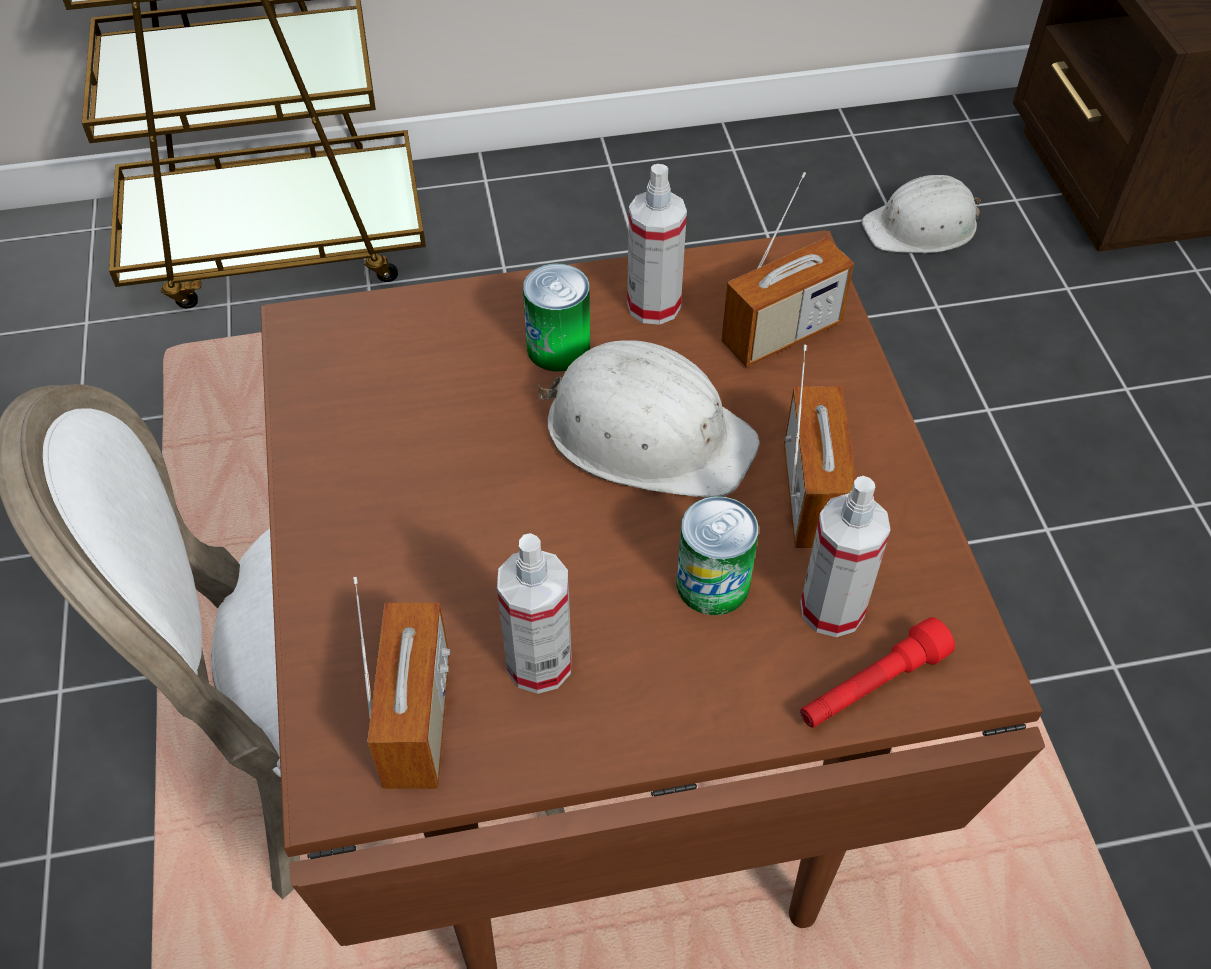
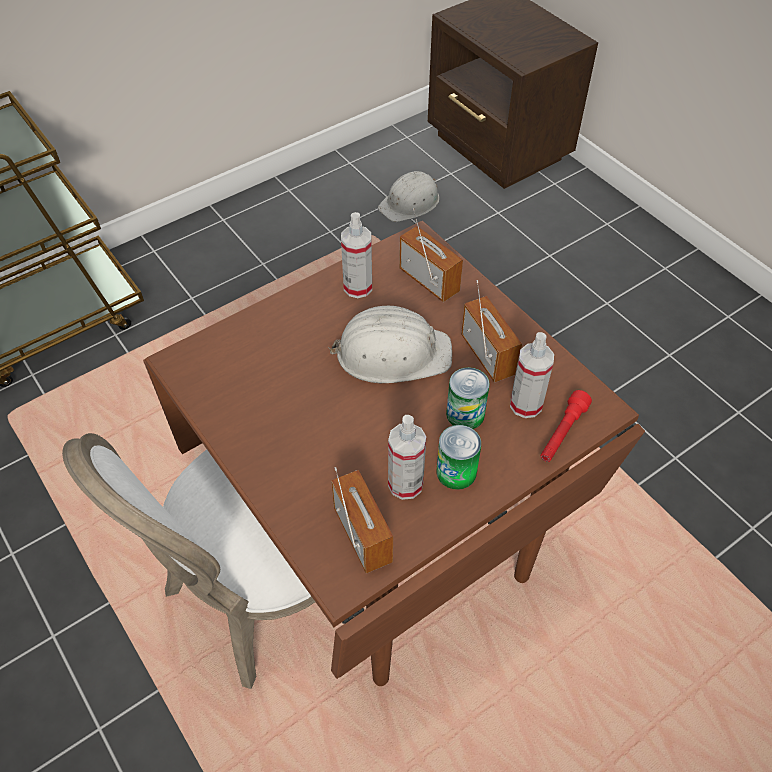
camera: 25 degrees left, 0 degrees up
(558, 348) = (322, 325): can -> can (456, 472)
(781, 334) = (429, 280): radio -> radio turned 75 degrees counterclockwise

